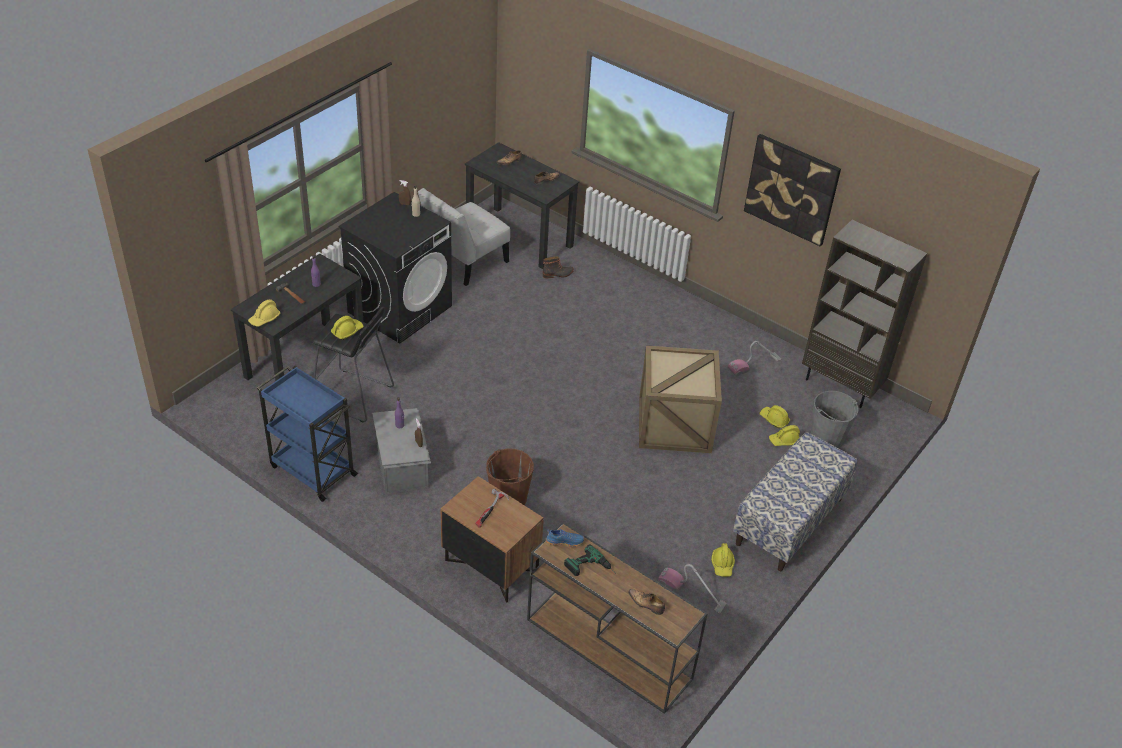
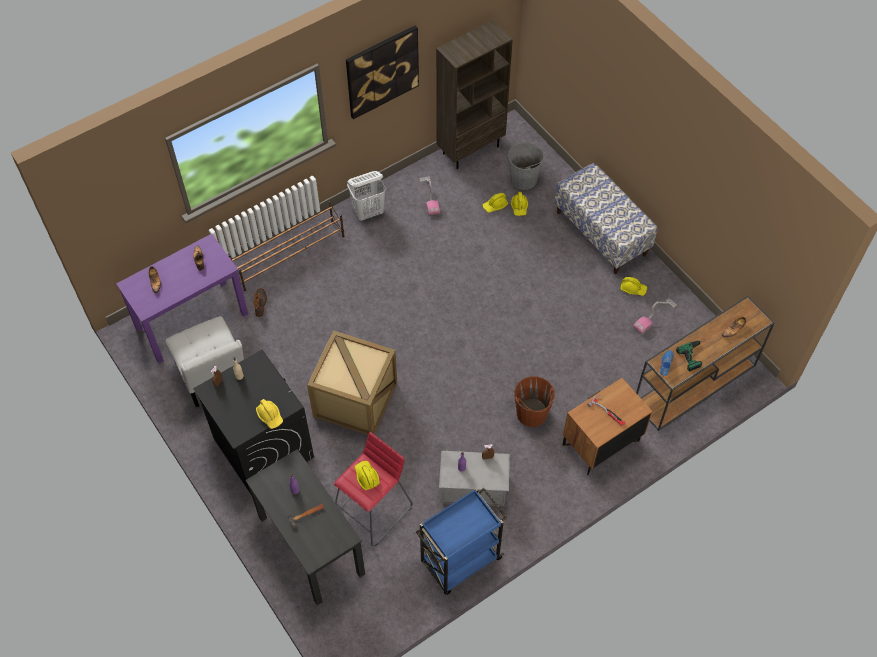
camera: 70 degrees left, 15 degrees up
(264, 319) = (334, 544): yellow hard hat -> yellow hard hat (270, 416)
(354, 396) = (374, 510): black stool -> red stool
(519, 237) = (192, 320): black desk -> purple desk
(623, 281) = (290, 255): none -> brown shoe rack
(675, 425) = (483, 273): crate -> crate (356, 399)
(707, 324) = (368, 212): none -> white laundry basket

